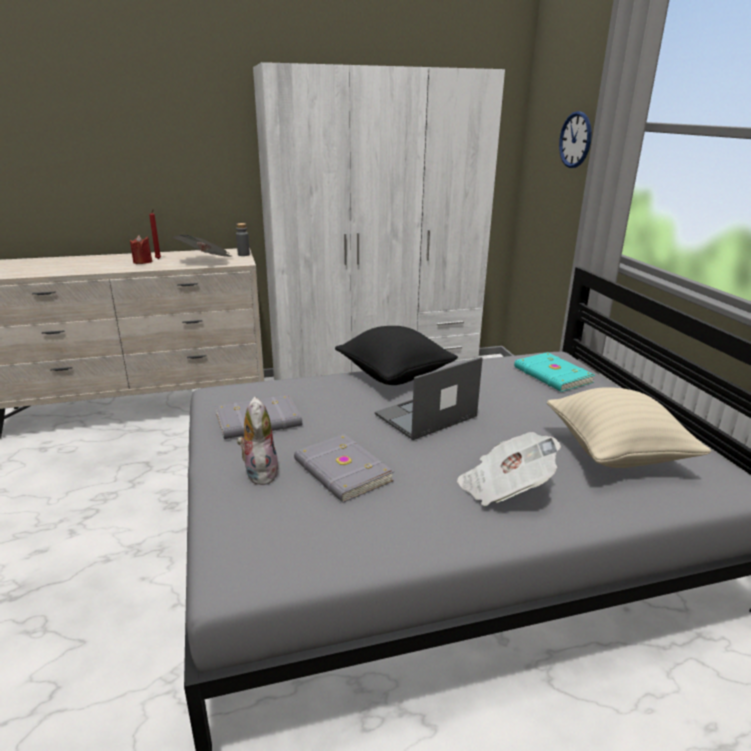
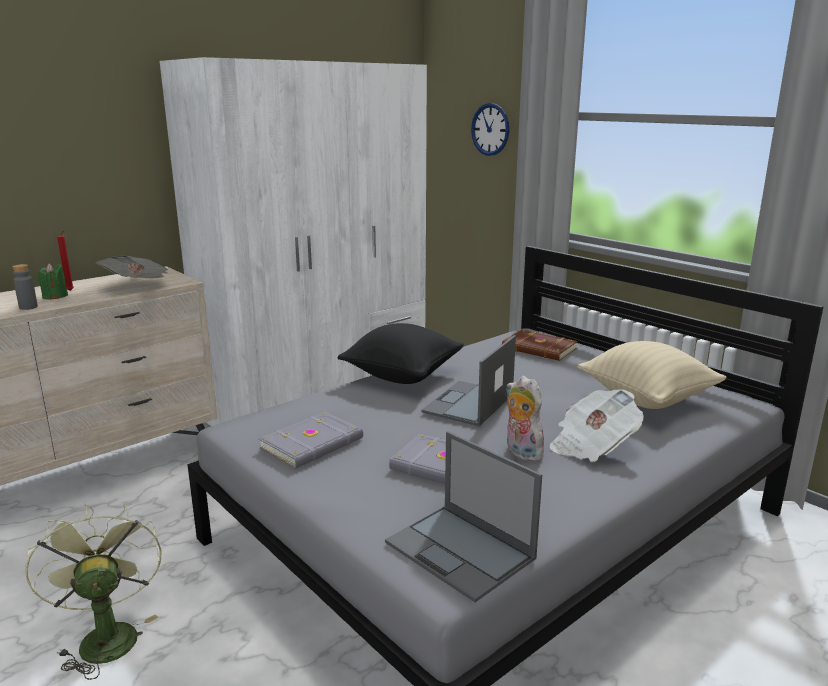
camera: 25 degrees left, 5 degrees down
(86, 531) = (106, 635): none -> green fan
(142, 262) = (55, 296): red candle -> green candle
(243, 254) = (172, 274): grey bottle -> grey bottle (28, 307)
(259, 472) = (366, 488): plush toy -> plush toy (521, 452)
(274, 556) = (461, 551): none -> laptop
(552, 375) = (539, 349): turquoise book -> brown book

